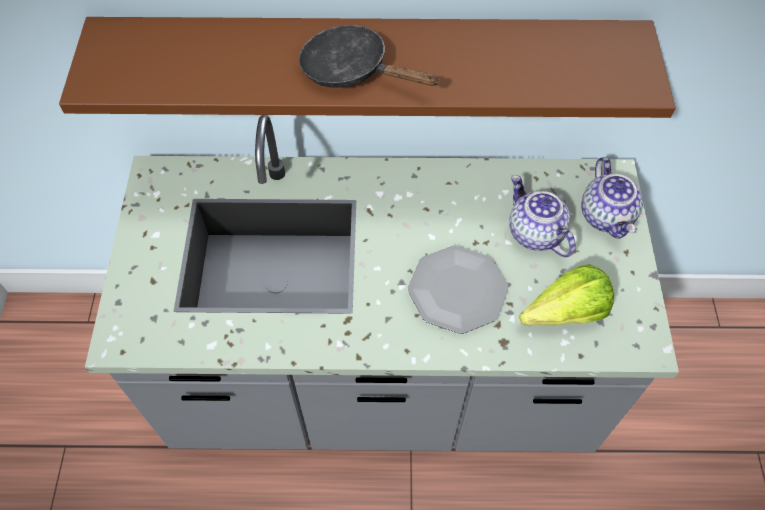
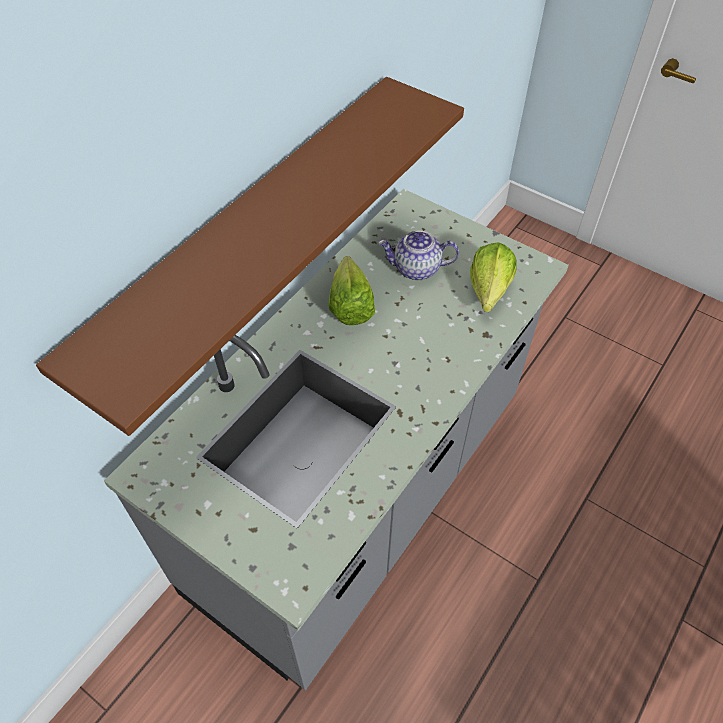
camera: 55 degrees left, 5 degrees down
(352, 70) = (284, 229): black frying pan -> none
(445, 205) = (351, 301): none -> lettuce
(457, 290) = (427, 335): plate -> none
(607, 216) = (434, 227): teapot -> none

